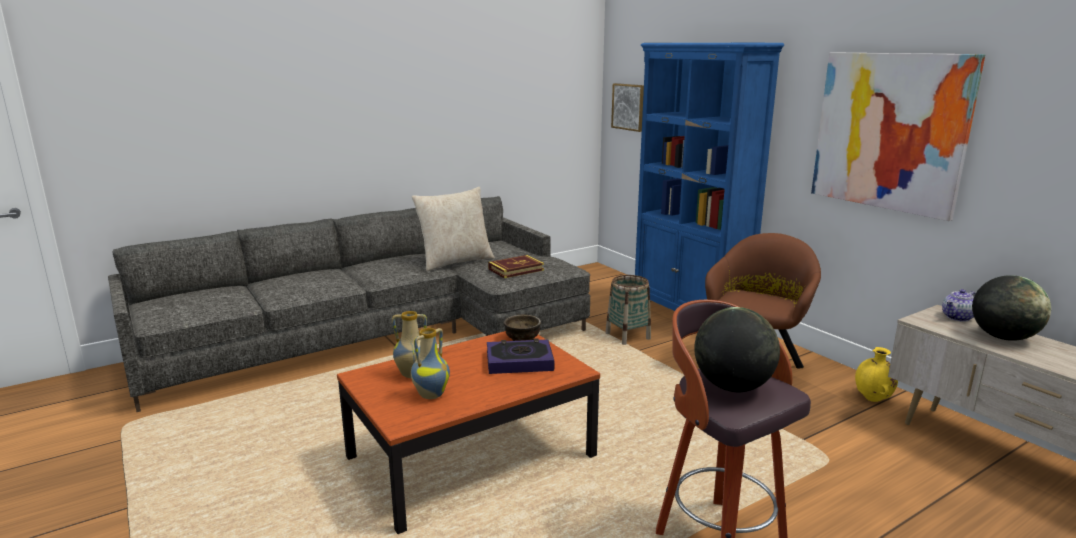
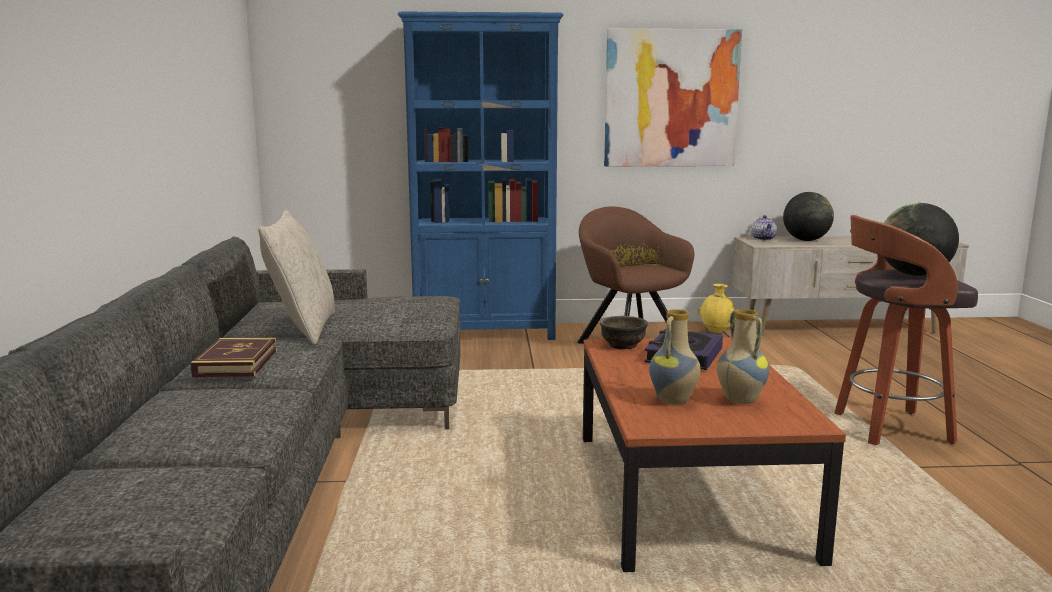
camera: 60 degrees left, 5 degrees down
(516, 269) = (401, 312): book -> book (236, 363)
(628, 336) = (495, 364): basket -> none
(629, 107) = (316, 102): picture -> none

